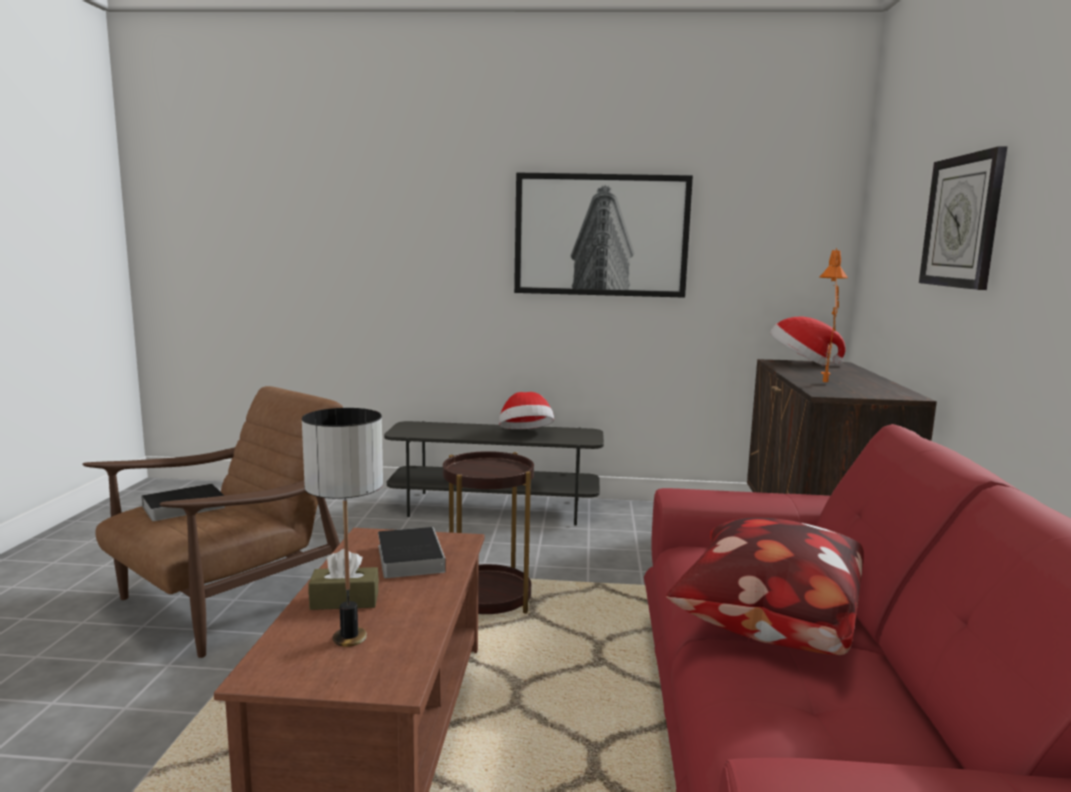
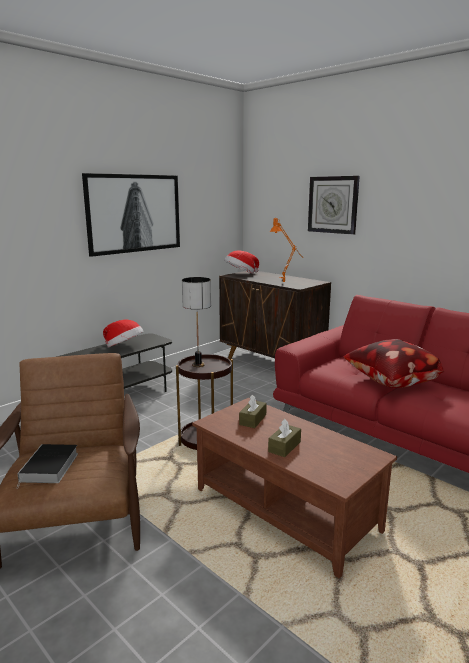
camera: 50 degrees left, 5 degrees up
(348, 638) = (325, 455): table lamp -> table lamp (198, 365)
(409, 557) = (253, 419): book -> brown tissue box

